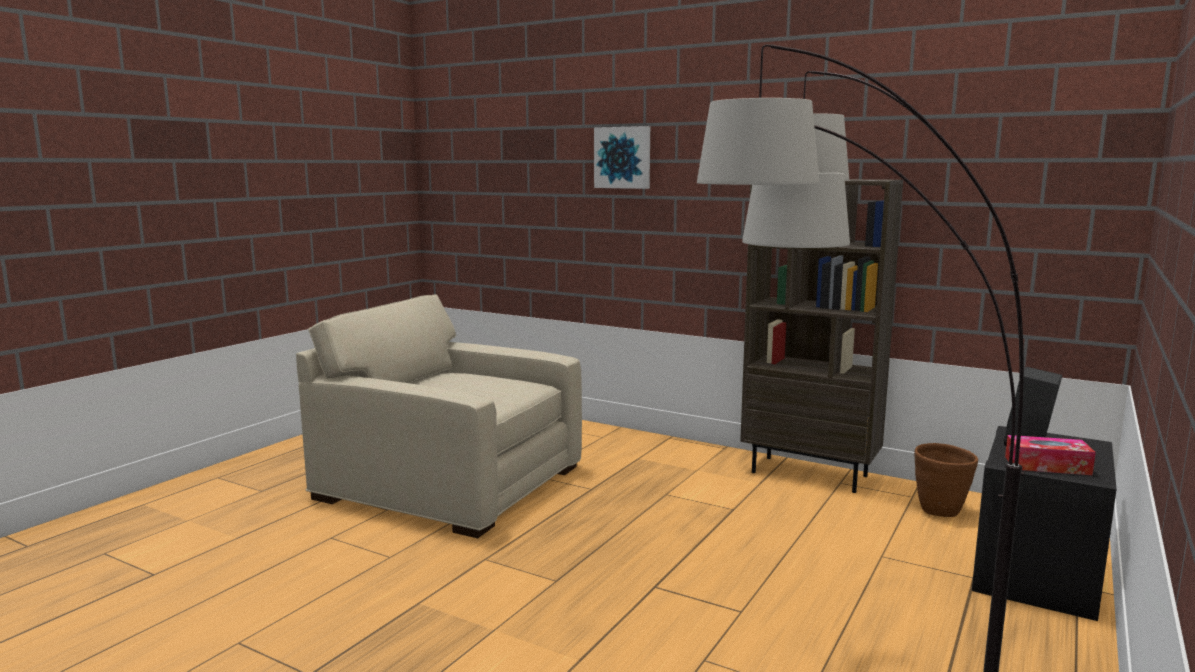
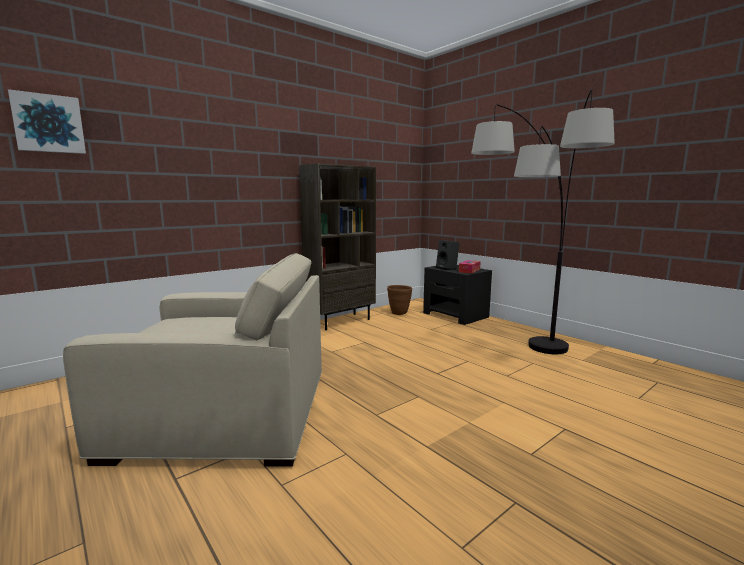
camera: 70 degrees left, 0 degrees up
(450, 482) = (226, 414): beige armchair -> beige armchair turned 135 degrees counterclockwise
(623, 157) = (194, 145): picture -> picture (48, 124)

